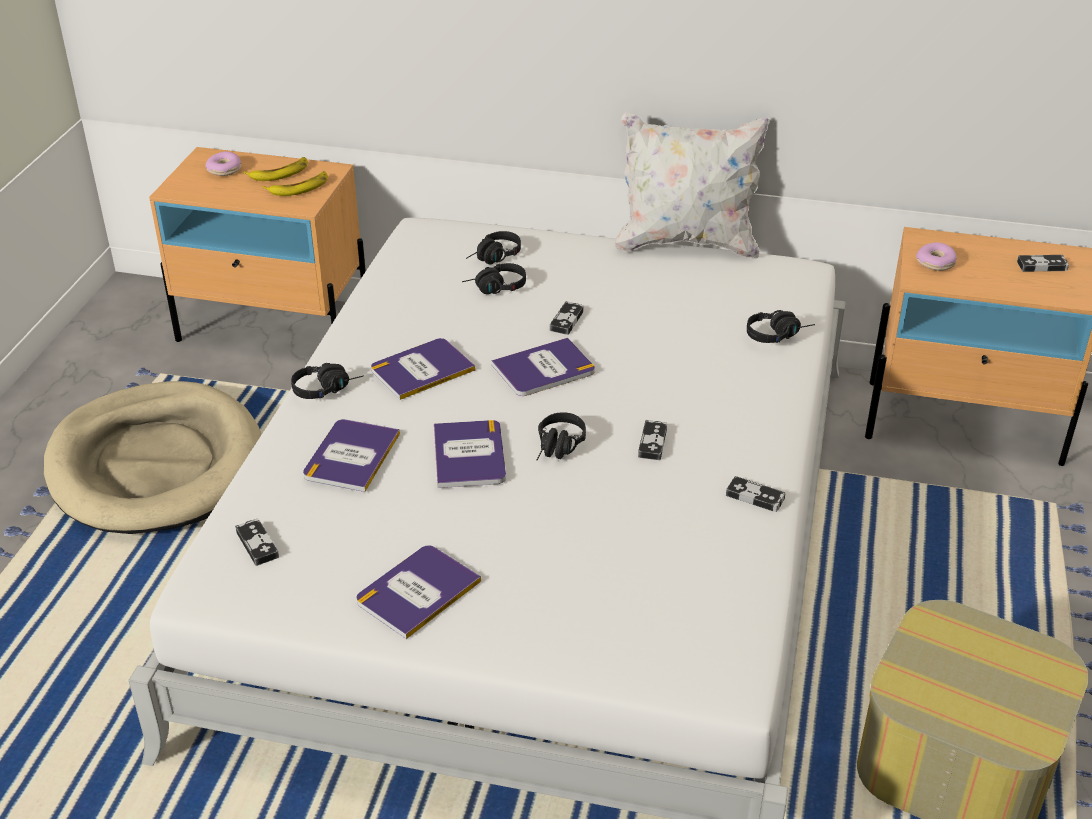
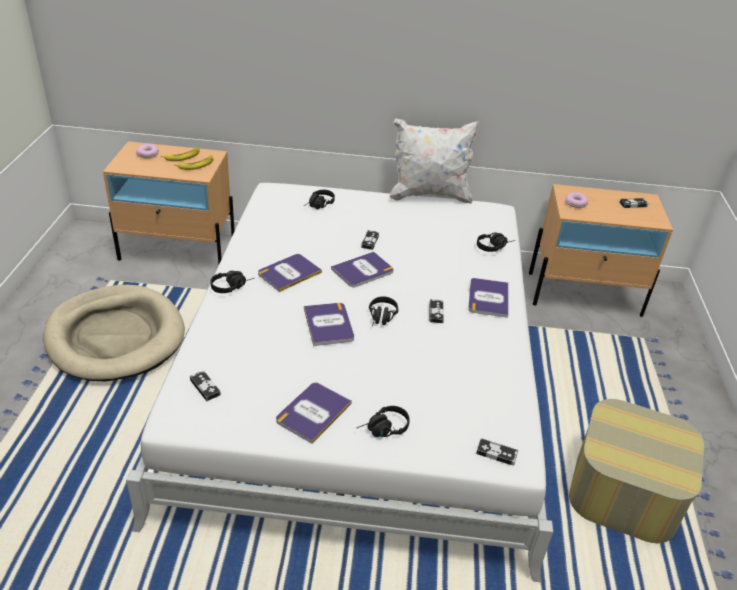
camera: 10 degrees left, 0 degrees up
(351, 456) = (255, 328): book -> book (488, 298)
(495, 289) = (323, 223): black headphones -> black headphones (383, 430)
(755, 497) = (503, 343): game controller -> game controller (496, 453)

